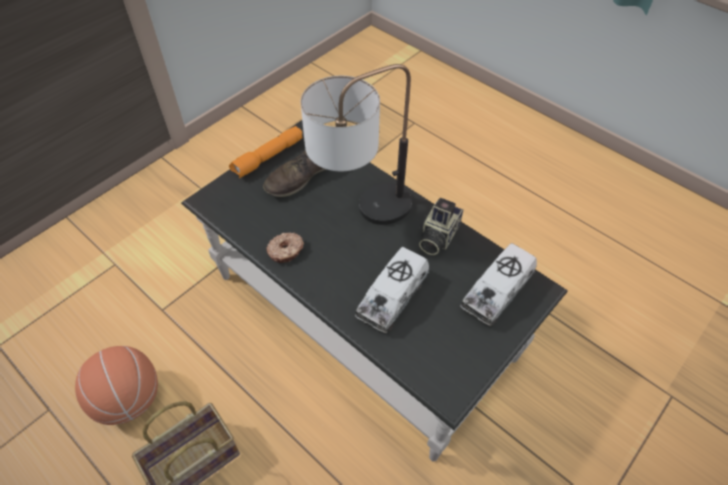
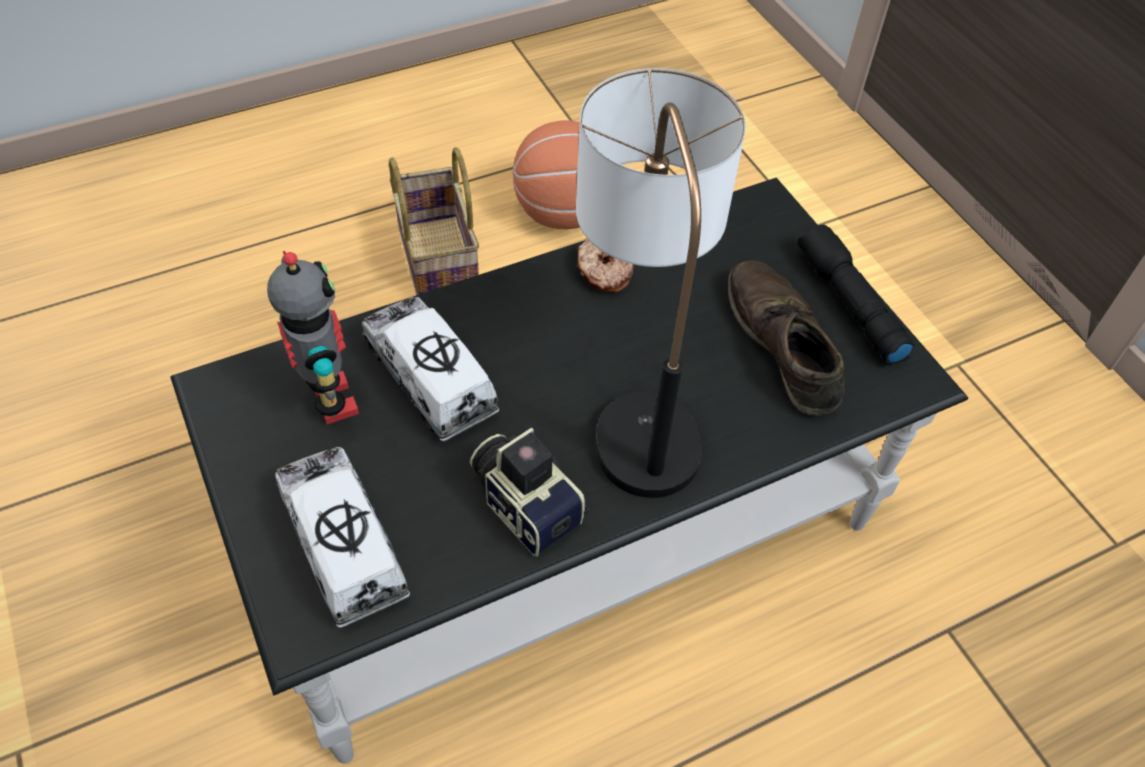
camera: 110 degrees right, 0 degrees up
(268, 158) = (848, 304): orange flashlight -> black flashlight
(429, 335) = (330, 401): none -> toy robot

